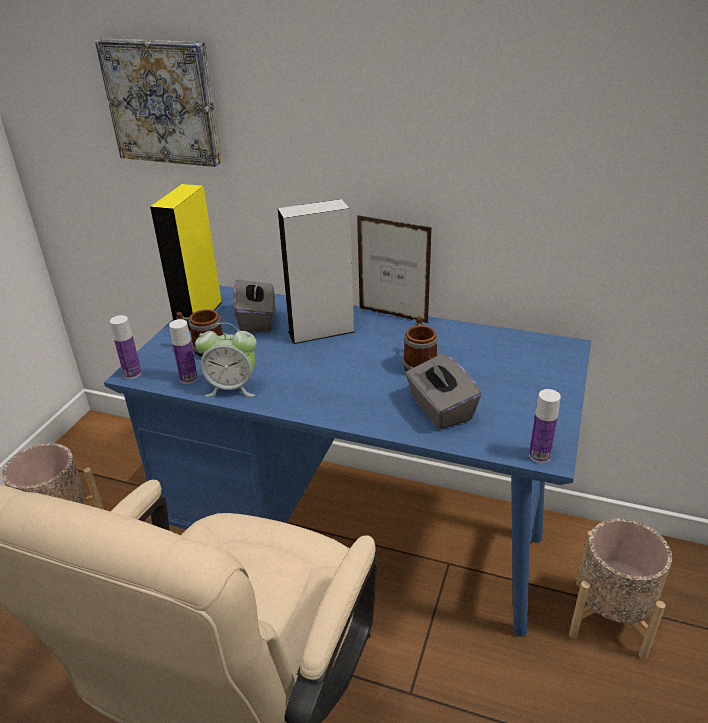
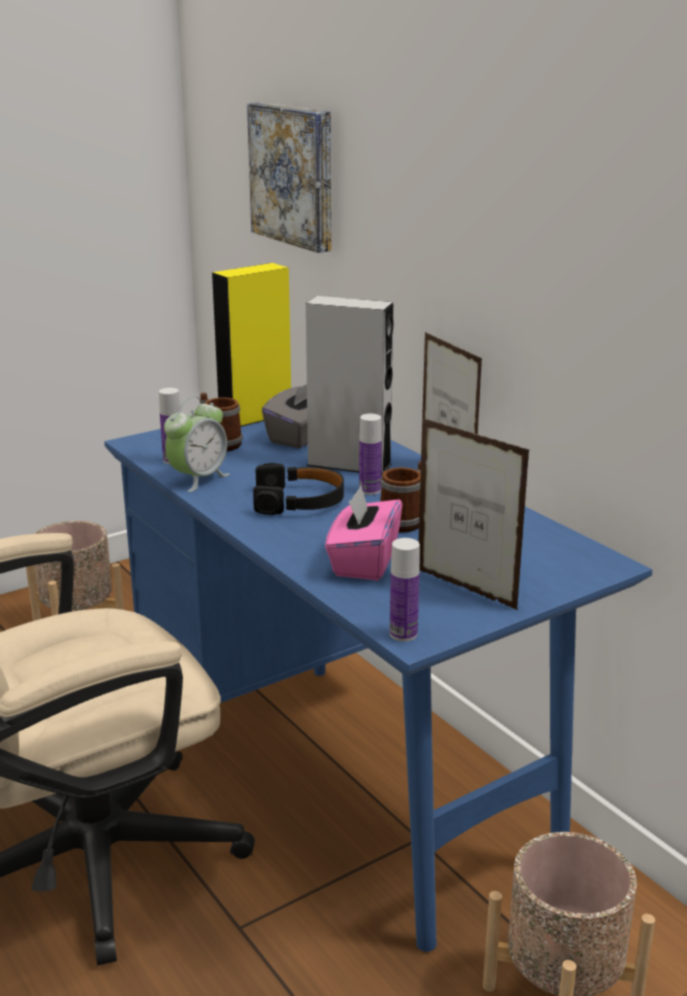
camera: 35 degrees right, 10 degrees down
(132, 374) = (134, 442): bottle -> bottle (369, 490)
(232, 388) = (198, 479): alarm clock -> alarm clock turned 90 degrees counterclockwise
(330, 376) = (299, 501): none -> black headphones
(440, 409) = (363, 562): grey tissue box -> pink tissue box
(524, 402) = (466, 589): none -> picture frame

